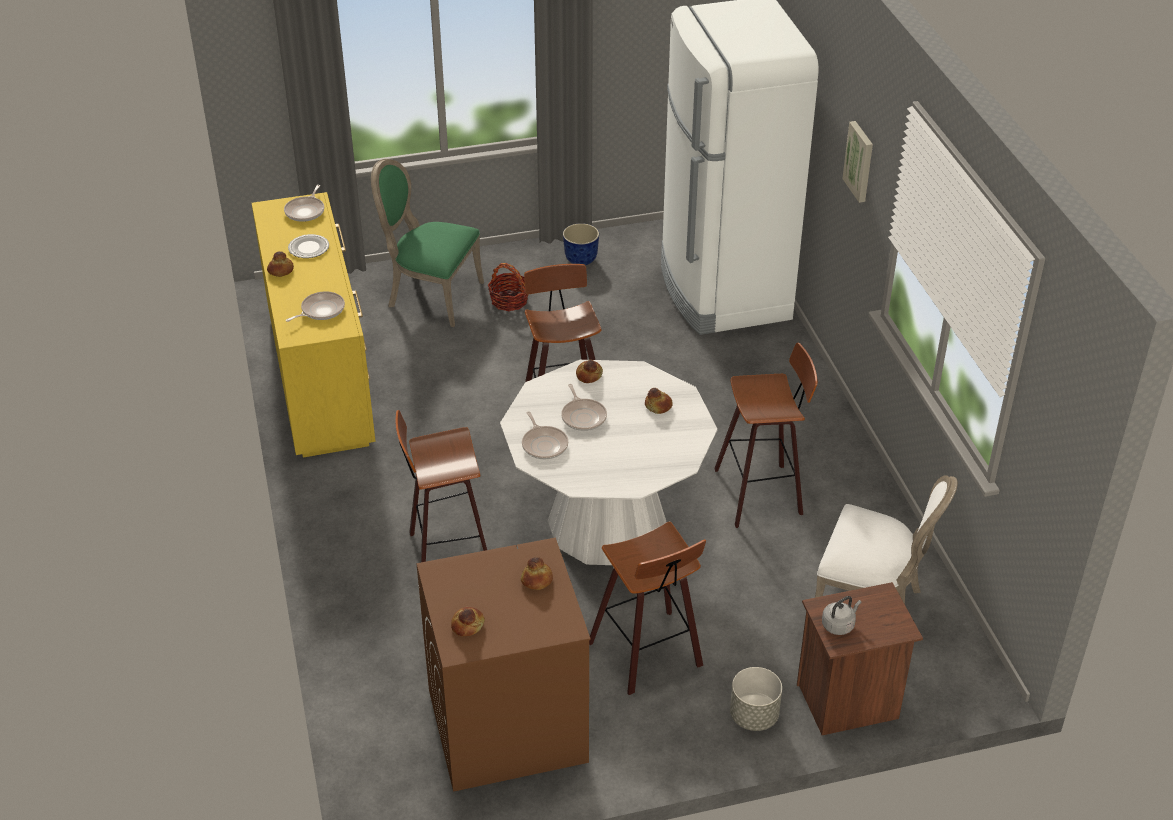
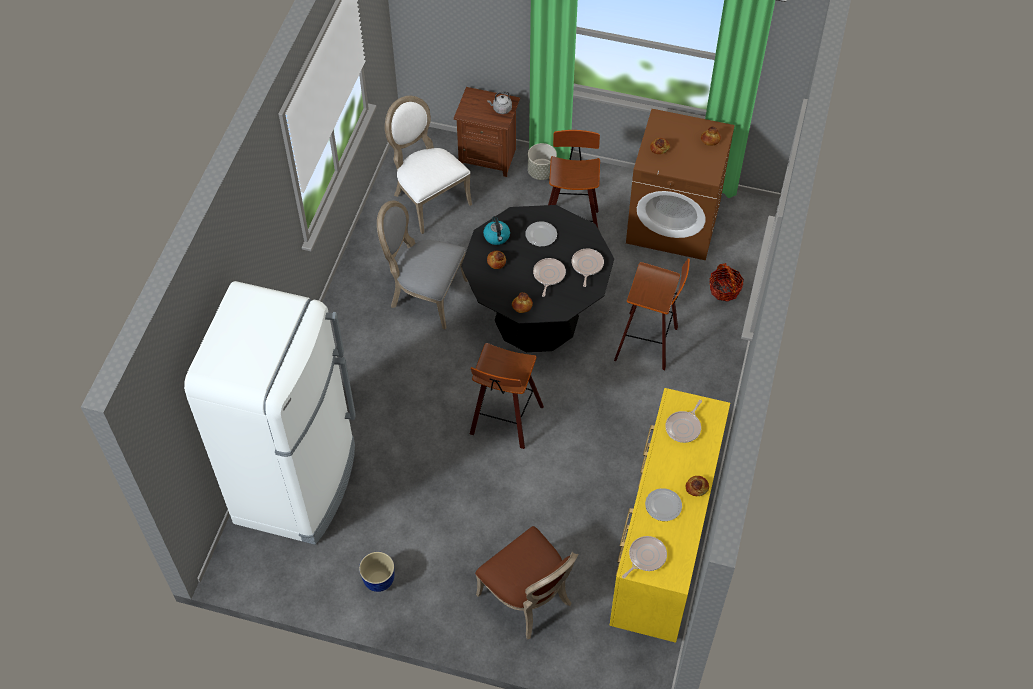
camera: 150 degrees left, 15 degrees up
(320, 310) = (684, 427): frying pan -> frying pan turned 45 degrees counterclockwise
(431, 296) = (529, 599): green chair -> brown chair
(509, 301) = (469, 559): basket -> basket (724, 289)
(607, 523) = (536, 318): white dining table -> black dining table
(628, 455) = (541, 235): none -> plate
(681, 432) = (497, 237): none -> kettle
(761, 492) = (425, 295): stool -> grey chair
(860, 161) = (267, 238): picture -> none

